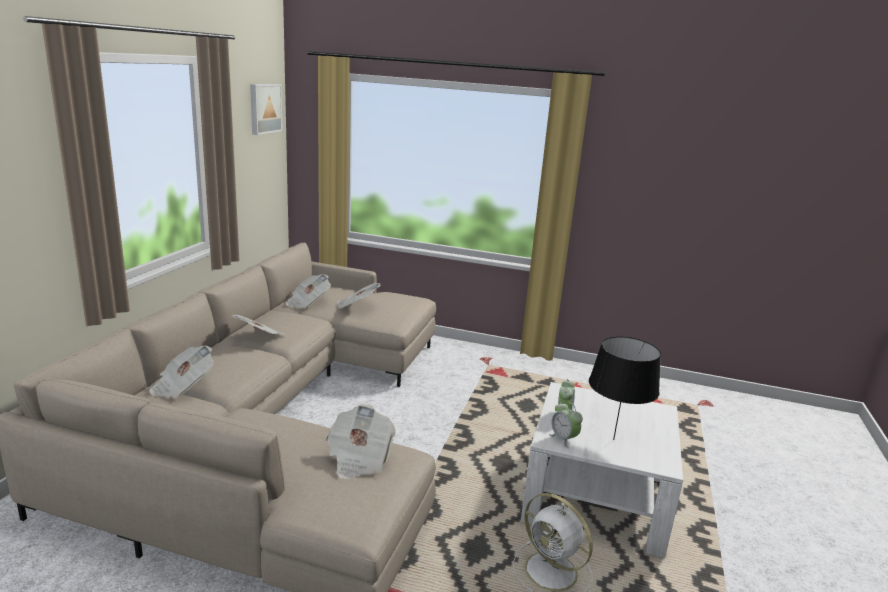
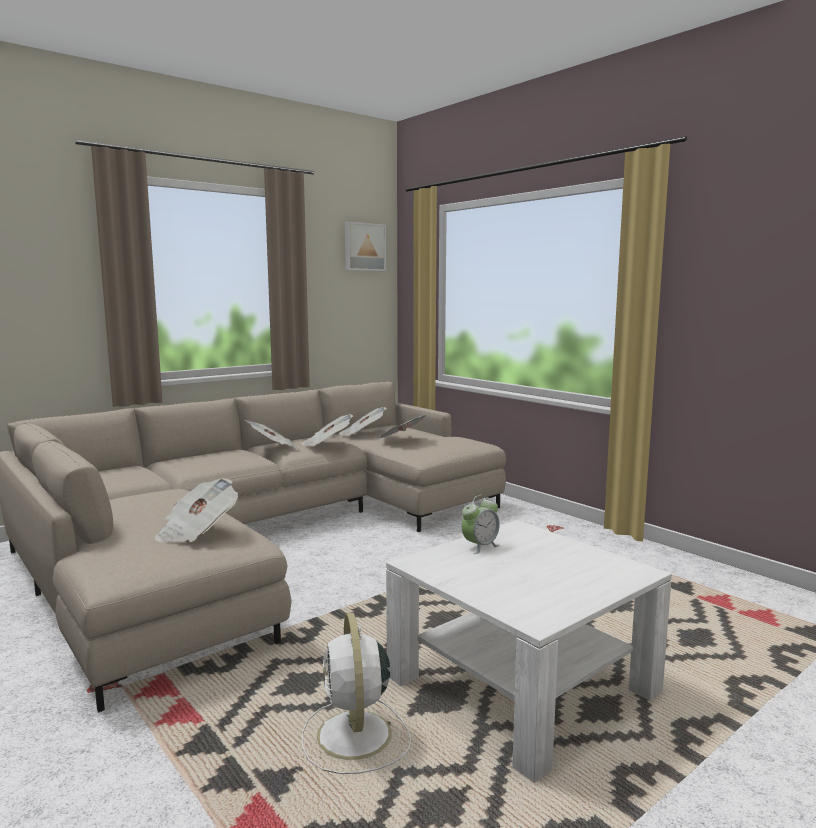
camera: 35 degrees right, 10 degrees down
(183, 386) = (158, 466): newspaper -> newspaper (326, 444)
(563, 439) = (437, 565): alarm clock -> none
(613, 439) = (505, 580): black table lamp -> none

